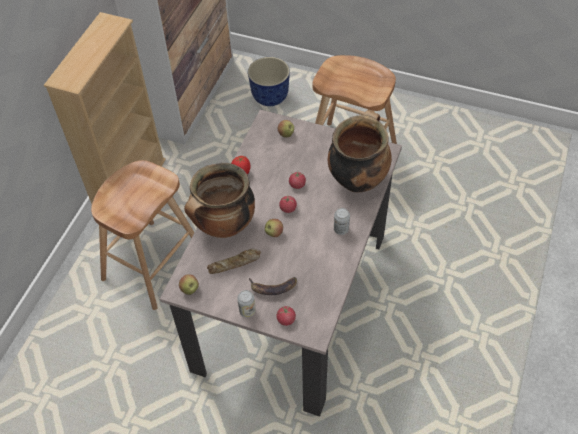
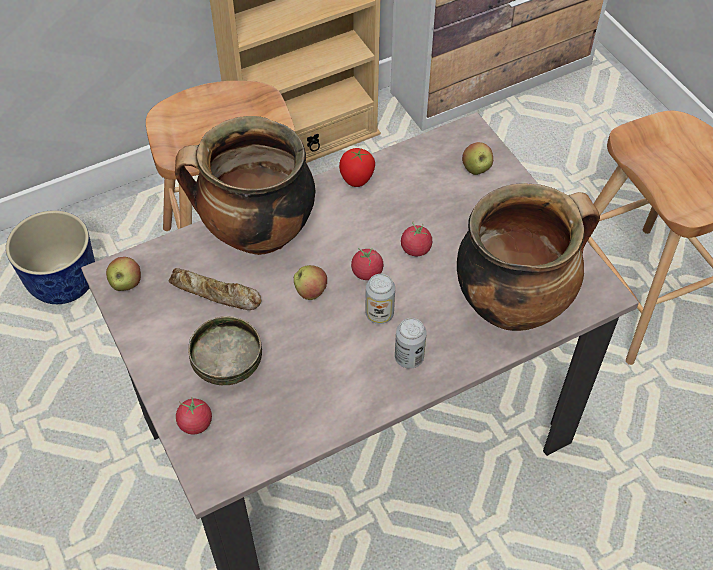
camera: 40 degrees right, 0 degrees up
(247, 311) = (161, 370): can -> can (379, 314)
(270, 97) = (596, 141): planter -> planter (65, 283)
(272, 288) = (227, 365): banana -> bowl

